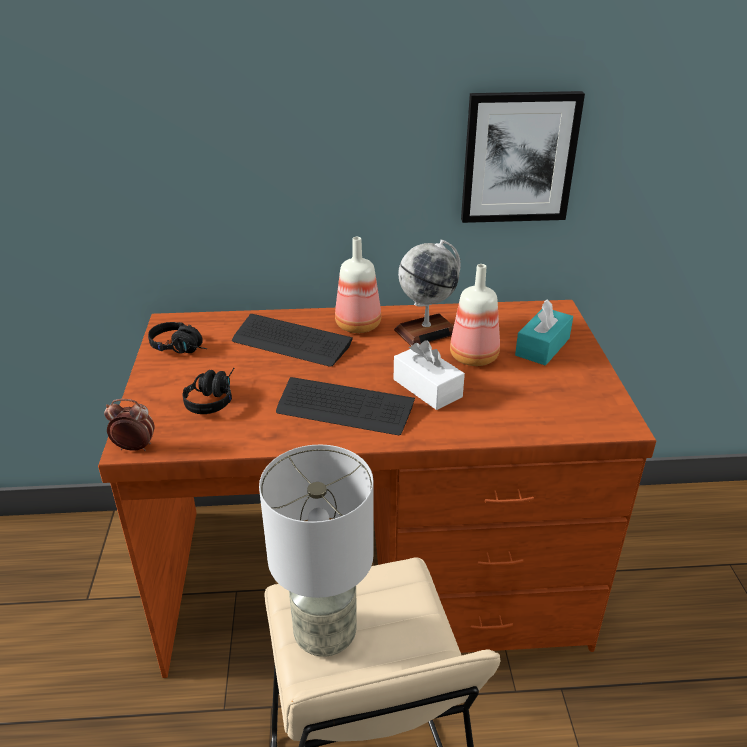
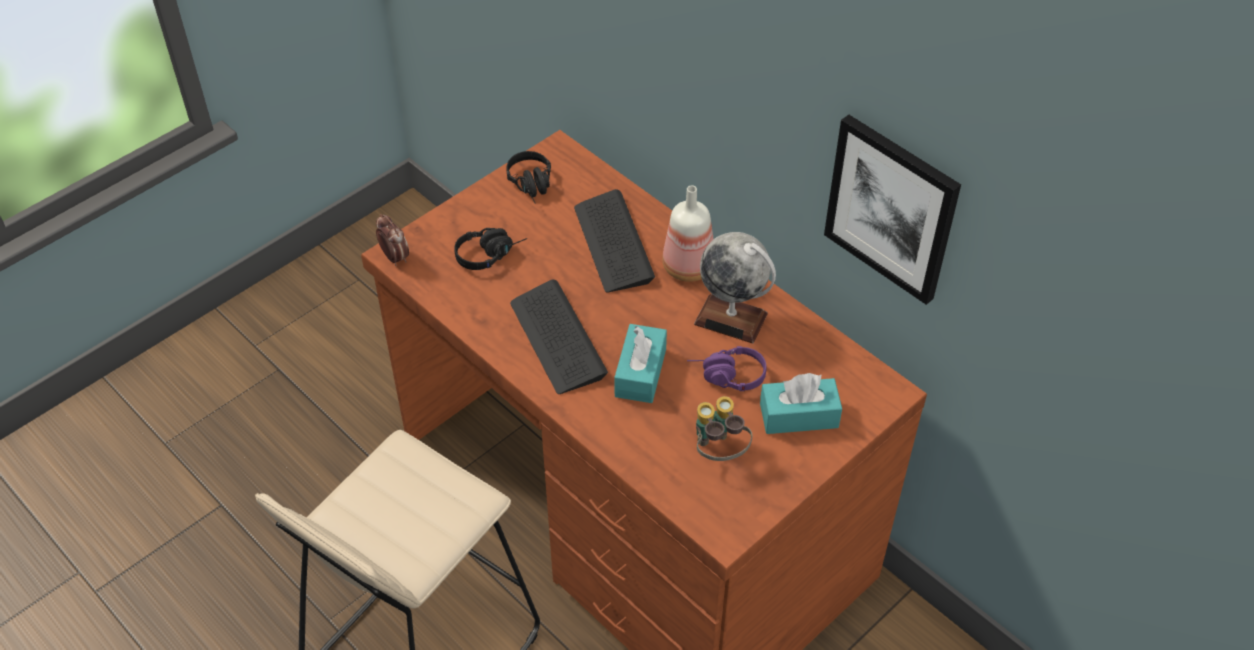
camera: 50 degrees right, 15 degrees up
(324, 634) = (381, 489): grey table lamp -> none
(427, 388) = (640, 373): white tissue box -> turquoise tissue box
(475, 357) = (726, 377): bottle -> purple headphones
(541, 391) = (719, 451): none -> binoculars

